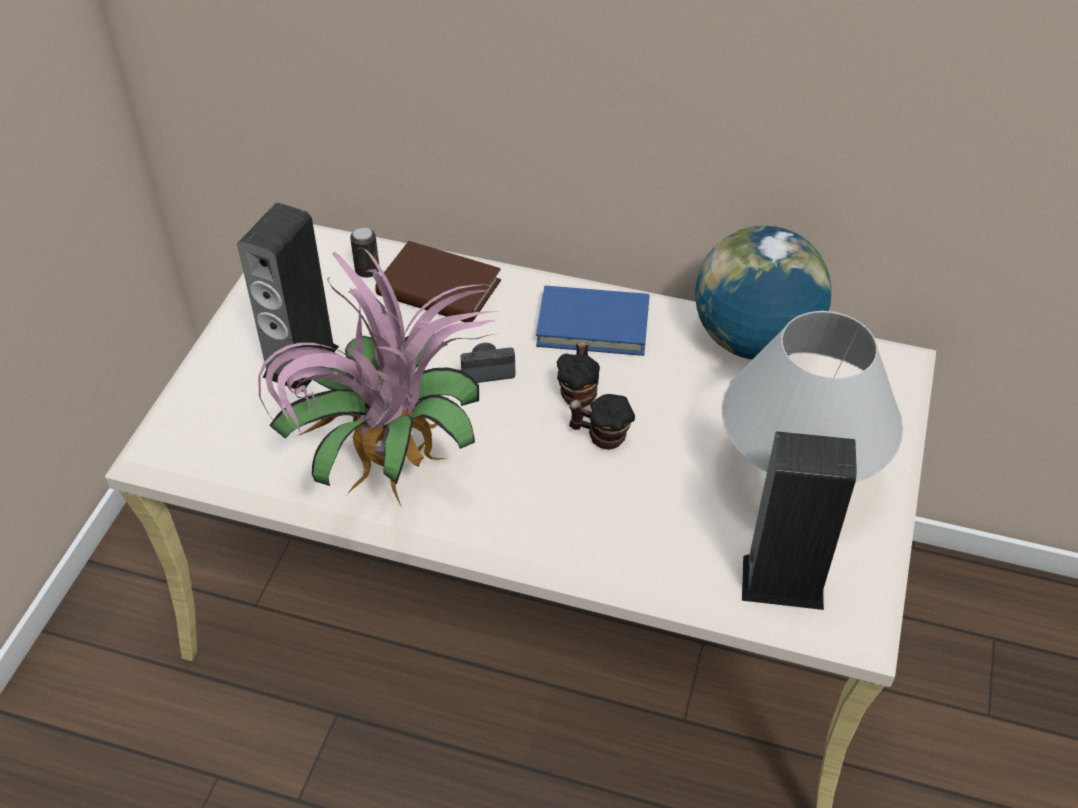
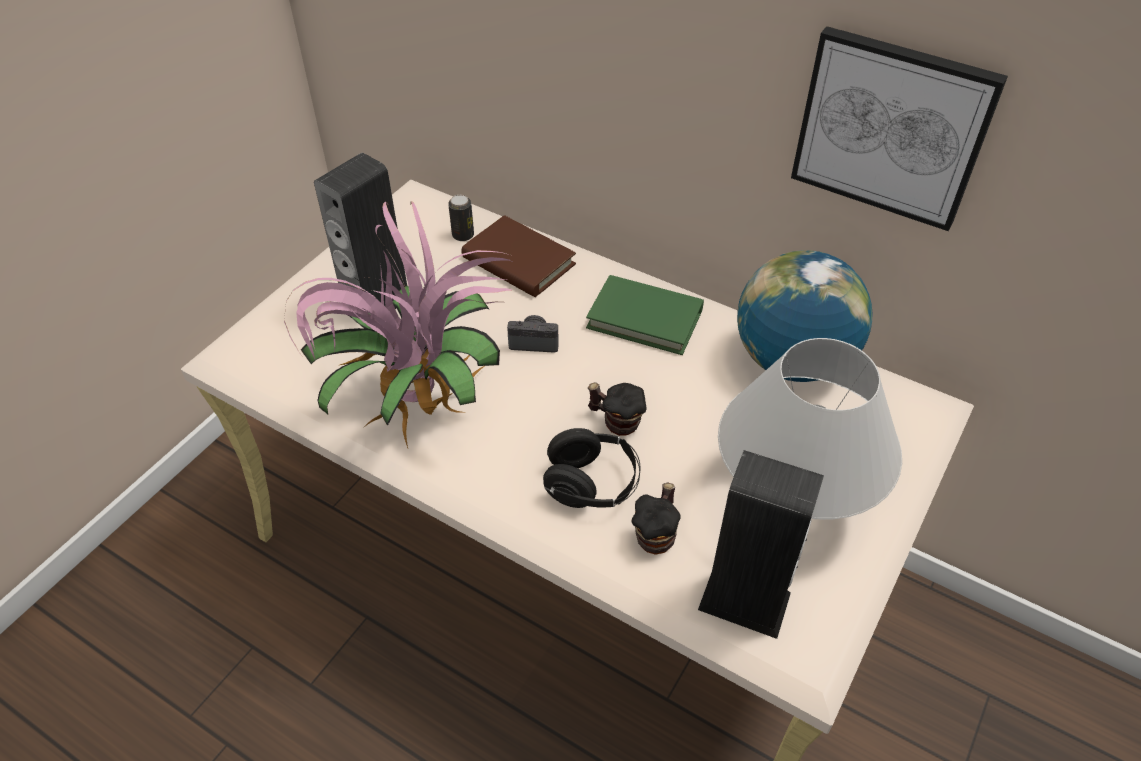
camera: 15 degrees right, 0 degrees up
(579, 392) = (610, 376): mug -> mug (657, 534)
(593, 325) = (645, 318): blue book -> green book
(598, 504) = (592, 485): none -> black headphones
(825, 95) = (891, 128): none -> picture

